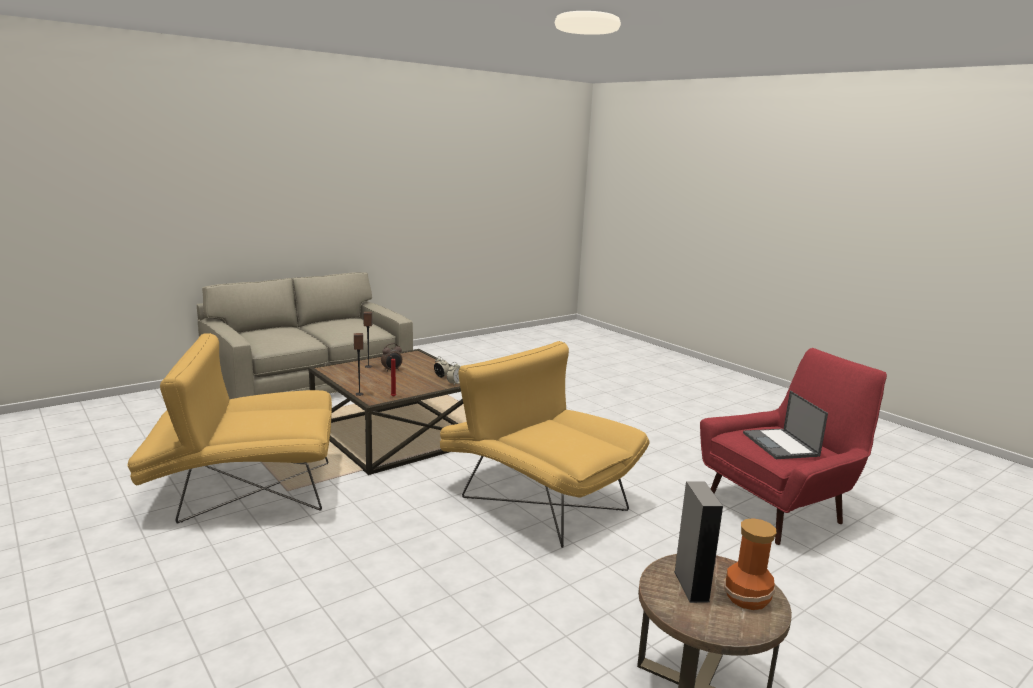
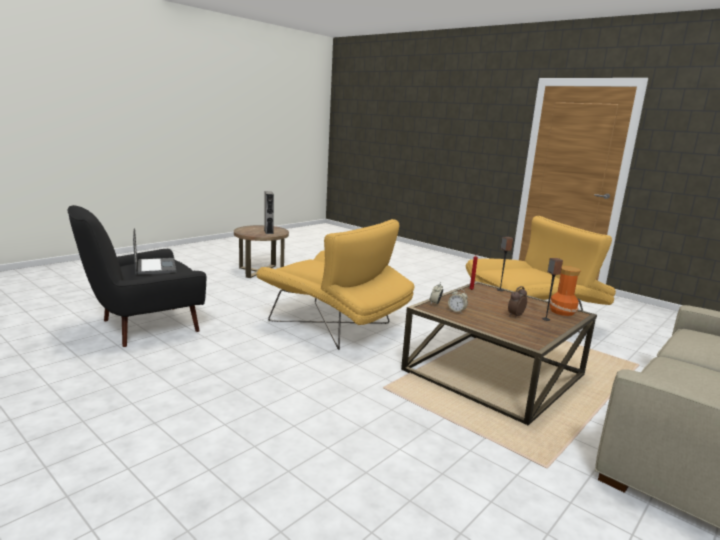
camera: 170 degrees right, 0 degrees up
(748, 598) = (248, 230): vase -> vase (561, 311)
(779, 509) = (143, 327): red armchair -> black armchair

